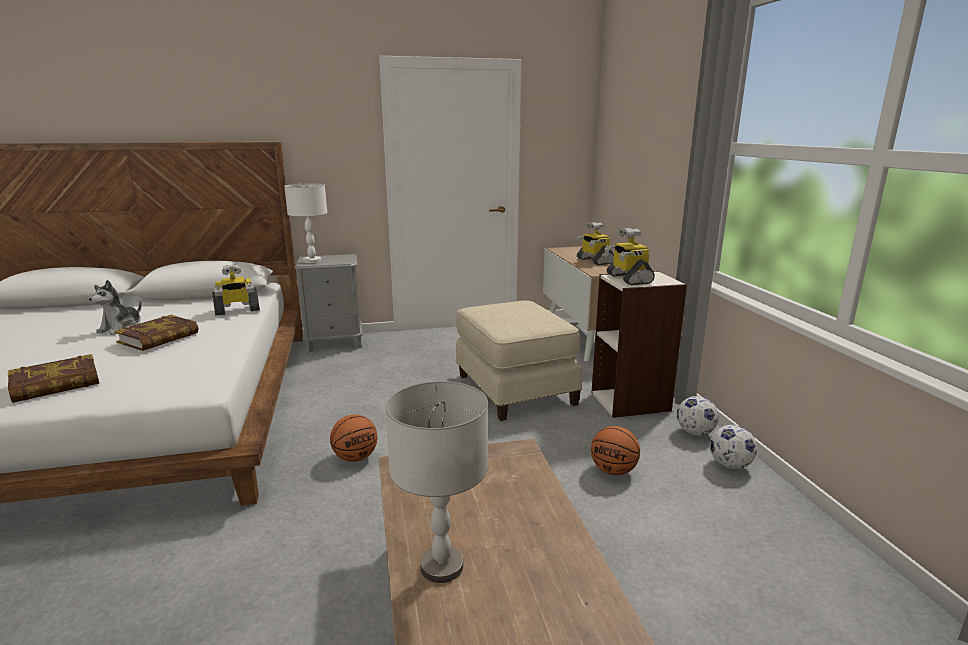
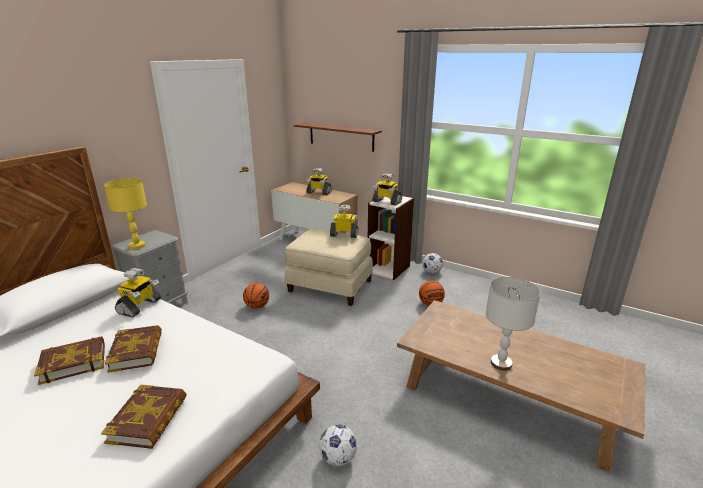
camera: 45 degrees left, 5 degrees up
(121, 328) = (73, 363): plush toy -> book
(312, 261) = (137, 246): white table lamp -> yellow table lamp
(355, 458) = (317, 363): basketball -> basketball (257, 306)
(543, 314) = (344, 235): none -> toy robot
(638, 176) = (341, 136): none -> brown shelf
(730, 465) = (460, 280): football -> football (338, 458)

